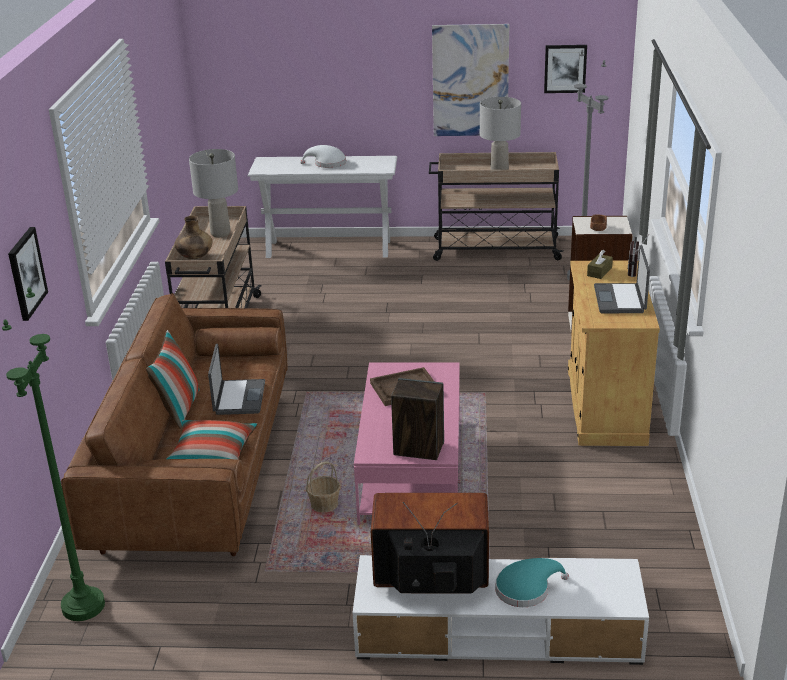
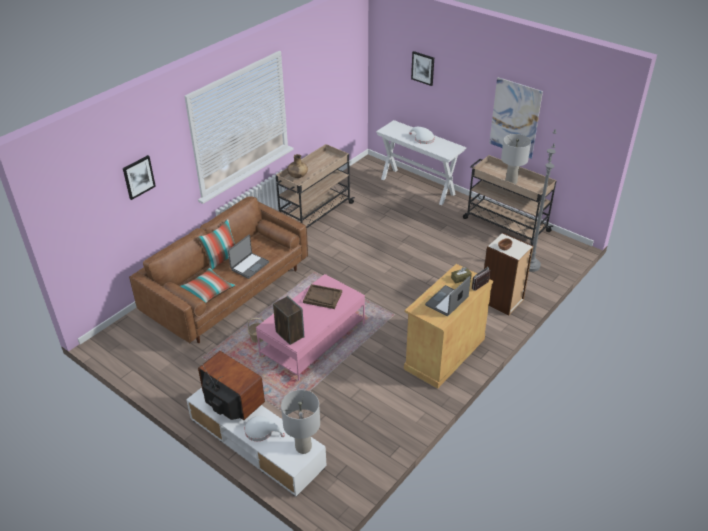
camera: 35 degrees right, 10 degrees up
(83, 606) = (125, 334): green floor lamp -> none
(221, 233) = (325, 165): grey table lamp -> grey table lamp (303, 447)
(526, 589) = (261, 431): turquoise hat -> white hat
(565, 68) = (573, 130): picture -> picture (423, 68)

